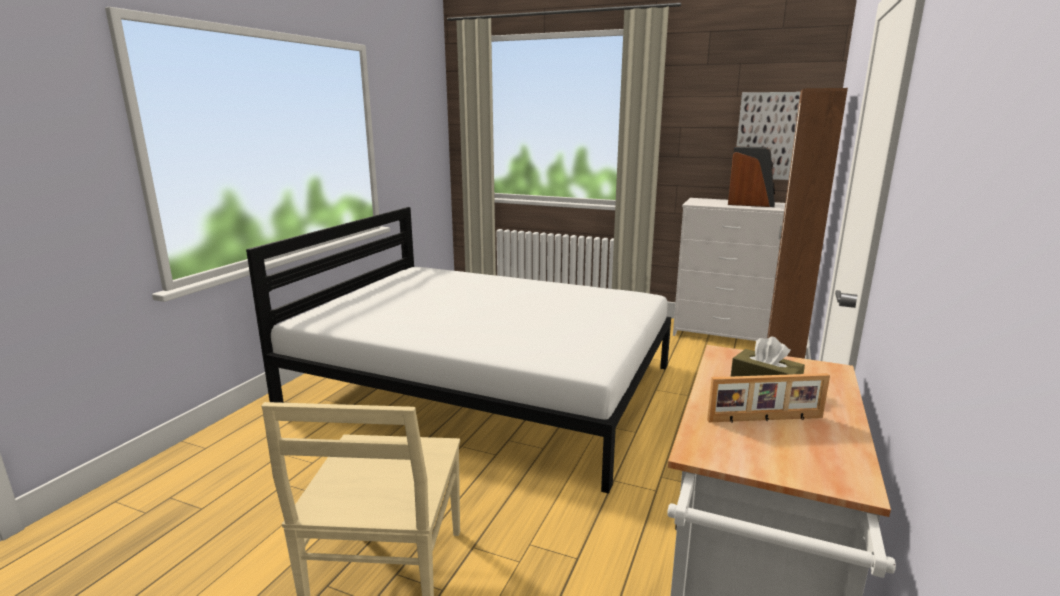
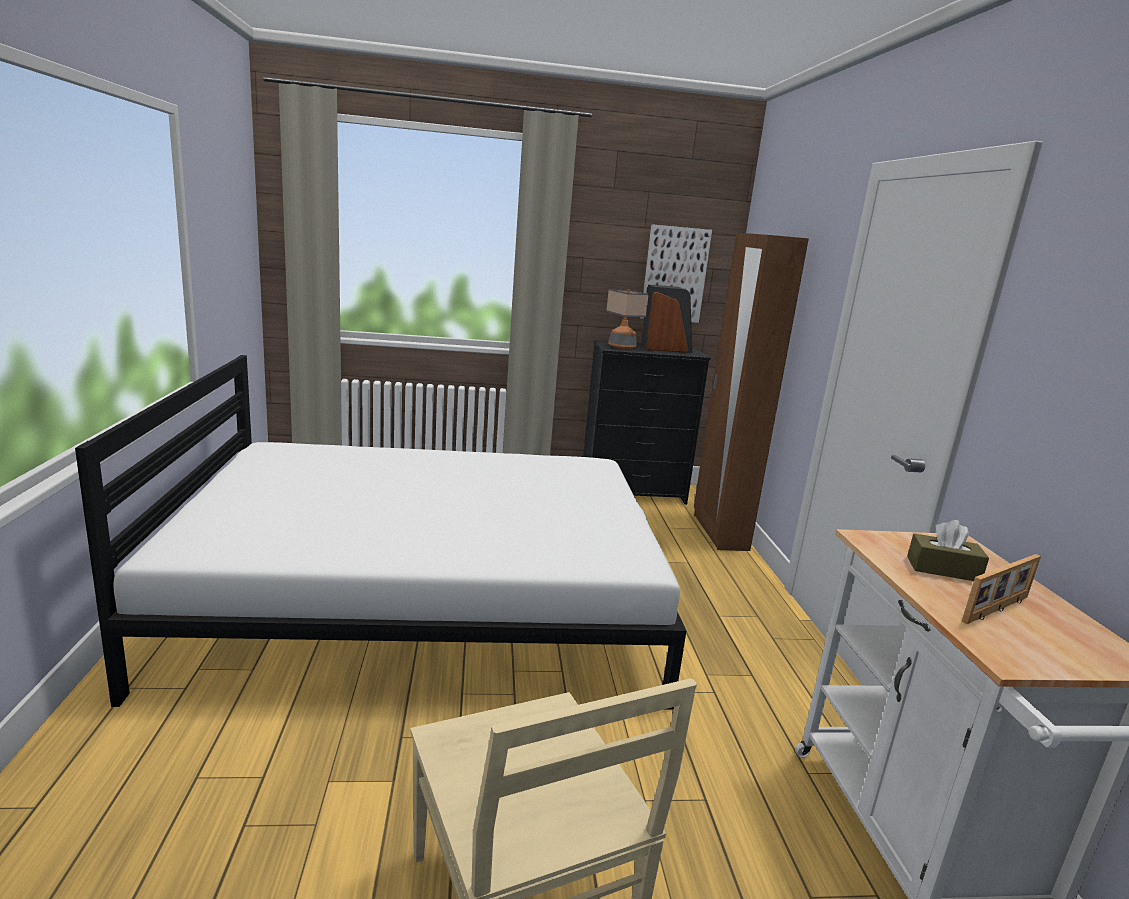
camera: 30 degrees left, 0 degrees up
(706, 202) = (622, 347): none -> table lamp
(722, 333) = (633, 492): white dresser -> black dresser

